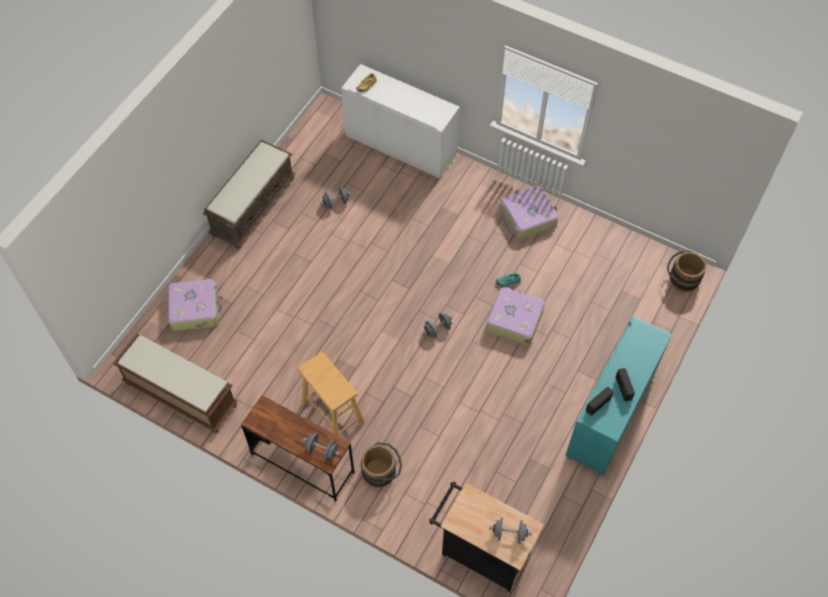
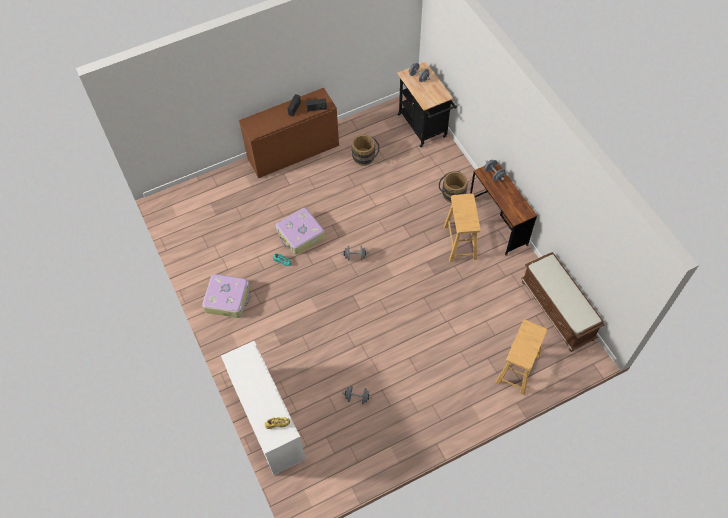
camera: 145 degrees left, 0 degrees up
(195, 309) = (517, 369): suitcase -> beige stool
(253, 206) = (425, 436): brown bench -> none
(610, 414) = (293, 152): turquoise cabinet -> brown cabinet
(681, 279) = (173, 200): brown bucket -> brown bucket (365, 158)

